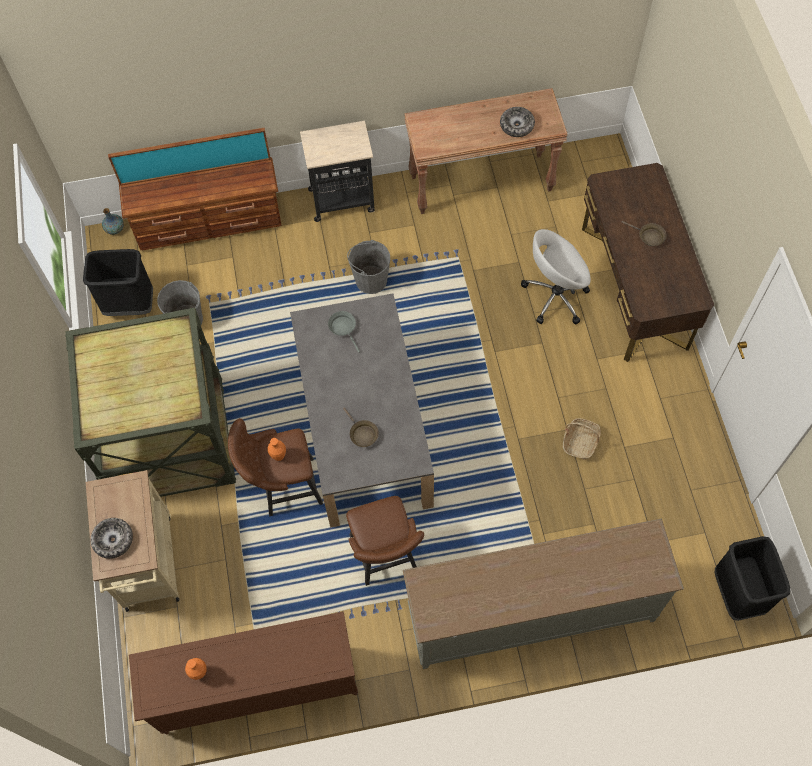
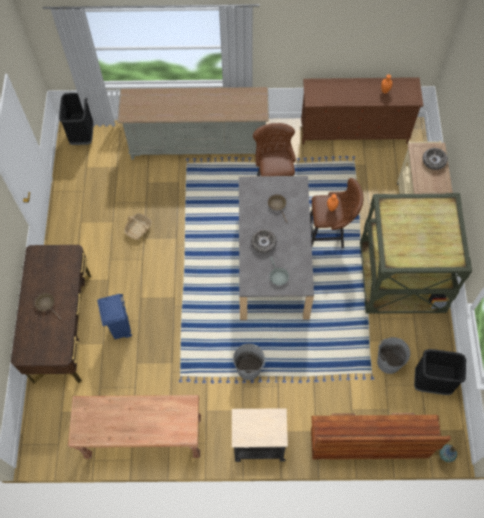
camera: 170 degrees left, 0 degrees up
(516, 125) = (109, 412): bowl -> bowl (263, 242)
(553, 297) = (121, 329): white office chair -> blue trash can

